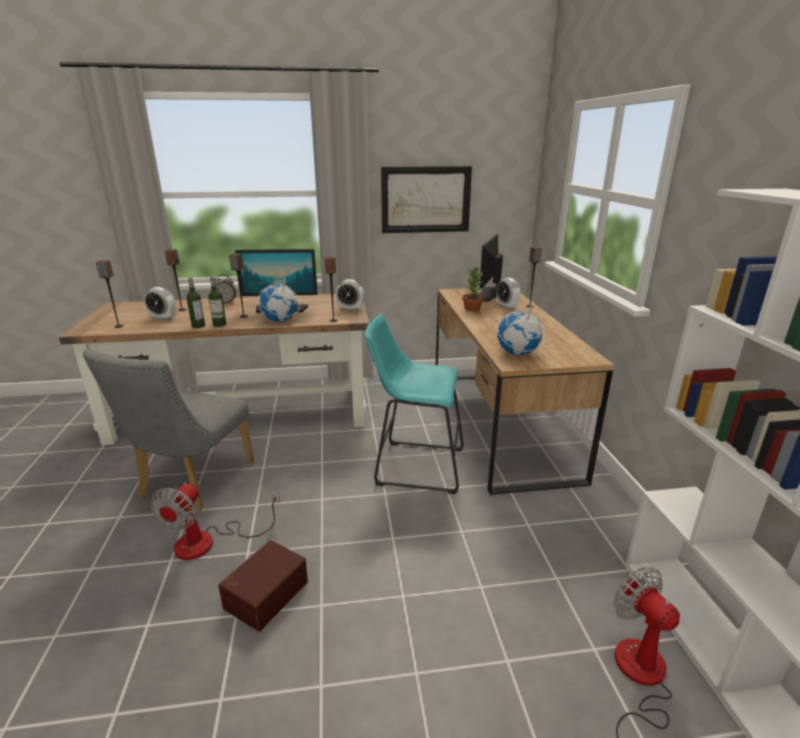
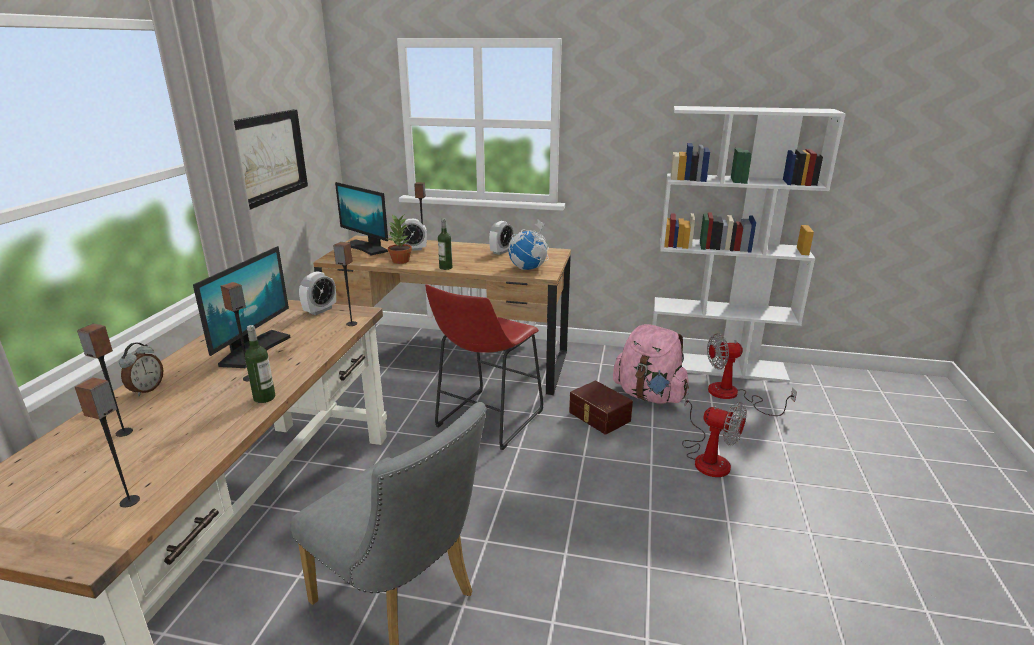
camera: 70 degrees left, 0 degrees up
(163, 318) = (149, 451): alarm clock -> alarm clock (501, 252)
(198, 326) = (246, 415): bottle -> bottle (445, 267)
(209, 541) = (534, 585): fan -> fan (707, 457)
(265, 593) = (627, 544): brown storage box -> brown storage box (598, 417)
(280, 321) = (308, 354): globe -> none
(414, 465) = (486, 421): turquoise stool -> red stool
(553, 574) = (649, 395): none -> pink backpack

